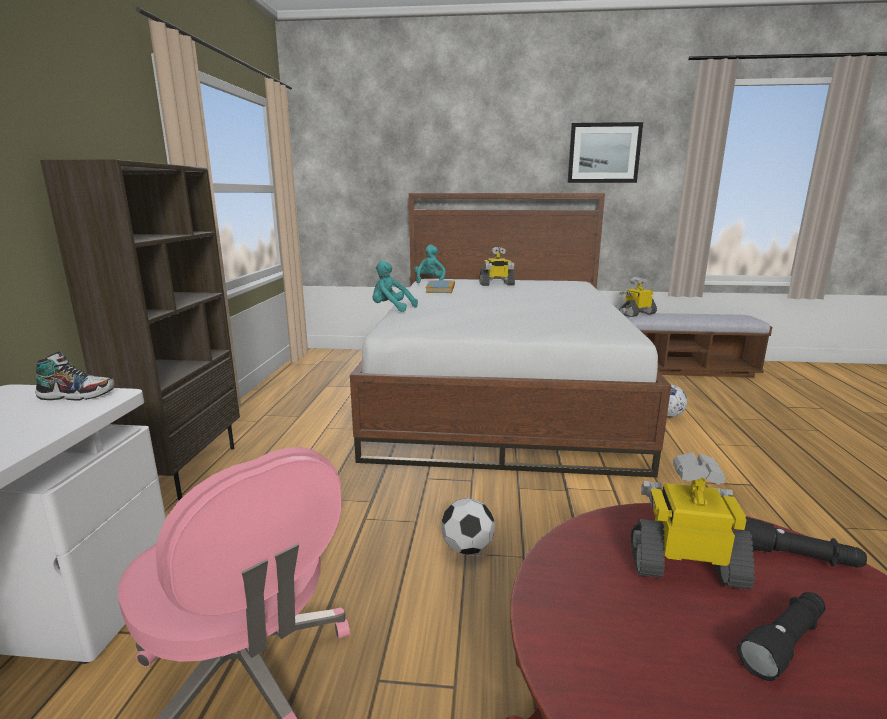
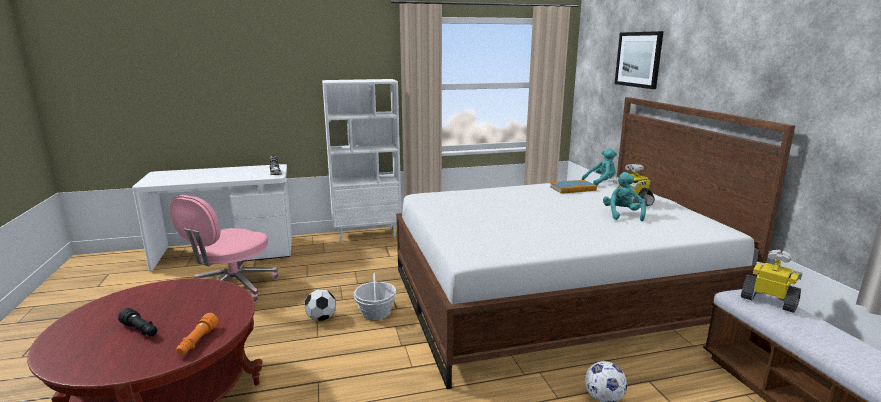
camera: 70 degrees right, 0 degrees up
(185, 470) = (367, 234): brown bookcase -> white bookcase
(391, 308) = (480, 187): turquoise plush toy -> turquoise plush toy (622, 214)
(475, 497) = (376, 312): none -> basket
(604, 153) = (811, 70): picture -> picture (638, 59)
(686, 565) = (196, 312): toy robot -> none
(796, 557) = (197, 341): black flashlight -> orange flashlight

